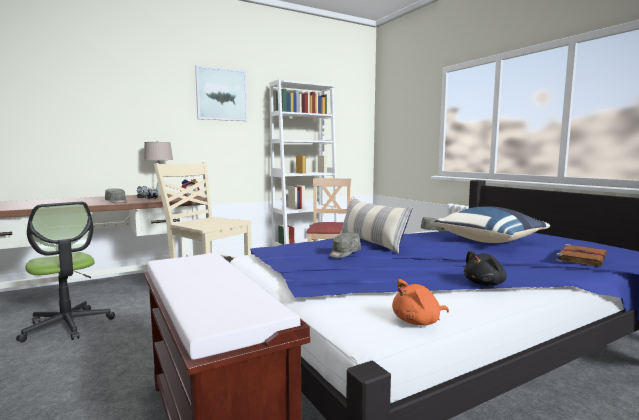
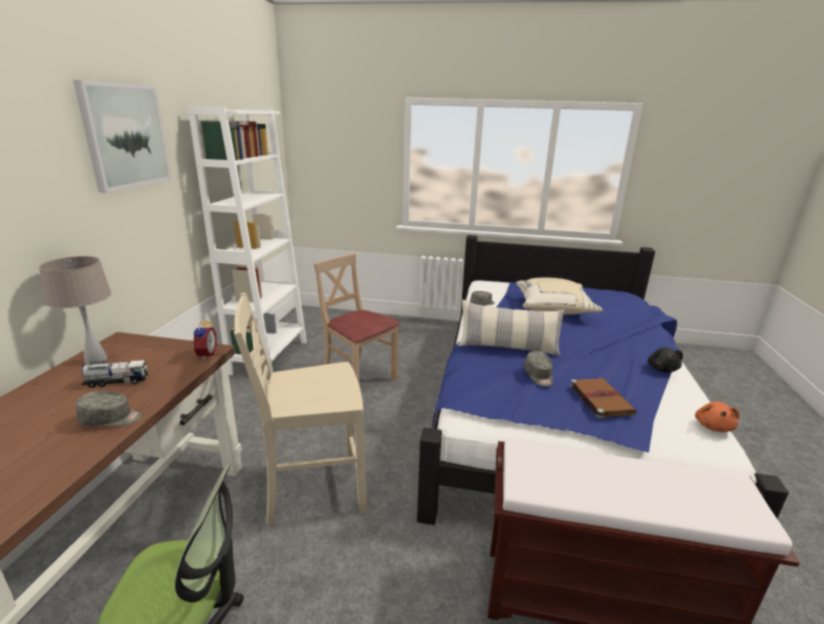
camera: 50 degrees left, 15 degrees up
(490, 241) = (553, 309): blue pillow -> beige pillow
(581, 258) = (632, 314): brown book -> brown book (600, 399)

